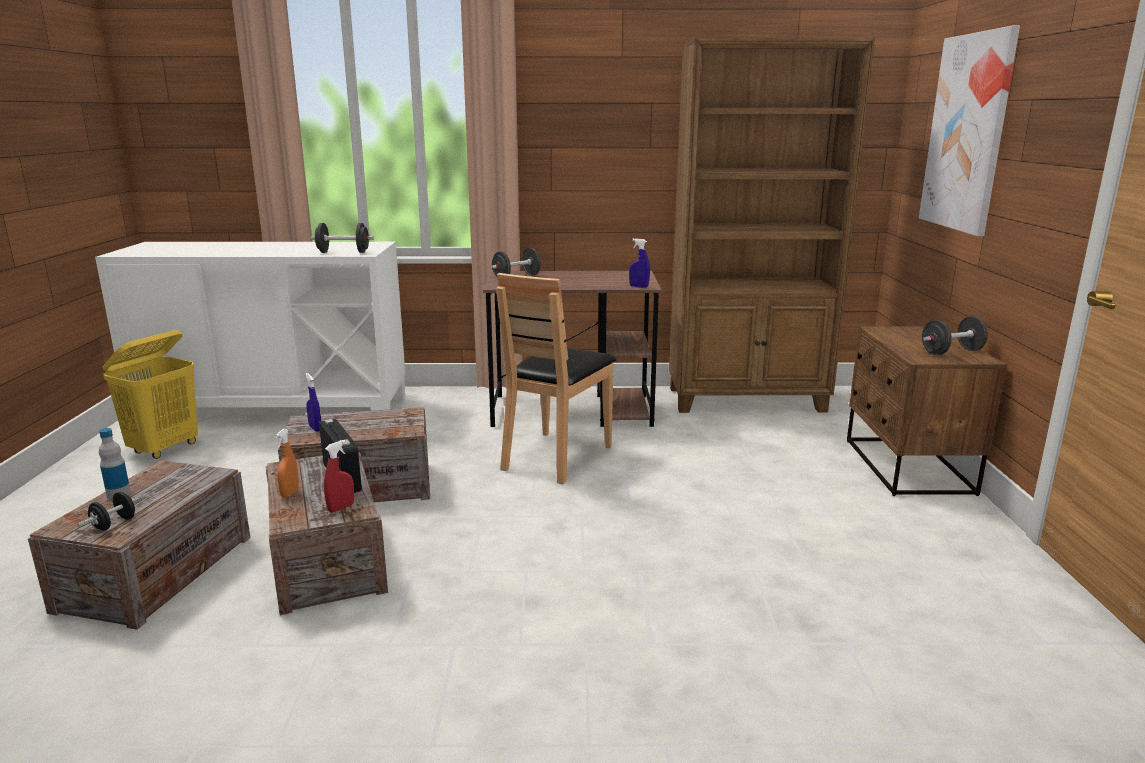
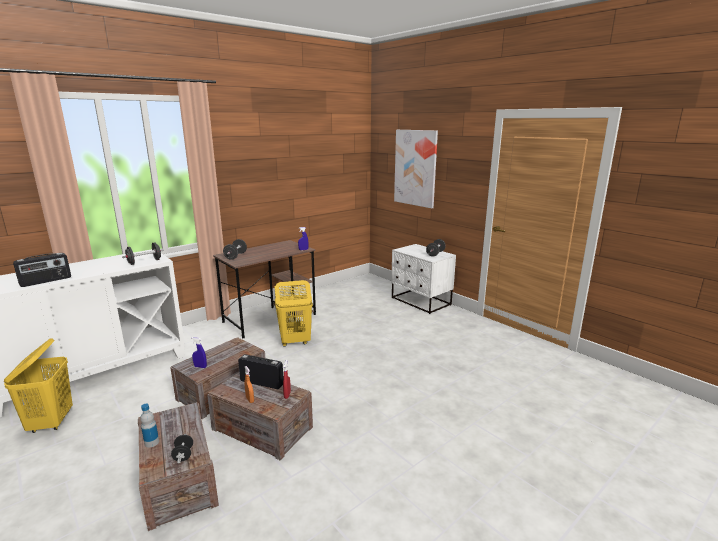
camera: 40 degrees left, 0 degrees up
(207, 253) = (46, 281): none -> radio
(556, 457) = (295, 342): brown chair -> yellow laundry basket
(747, 400) = (336, 291): brown bookcase -> none
(906, 467) = (420, 301): brown nightstand -> white nightstand

